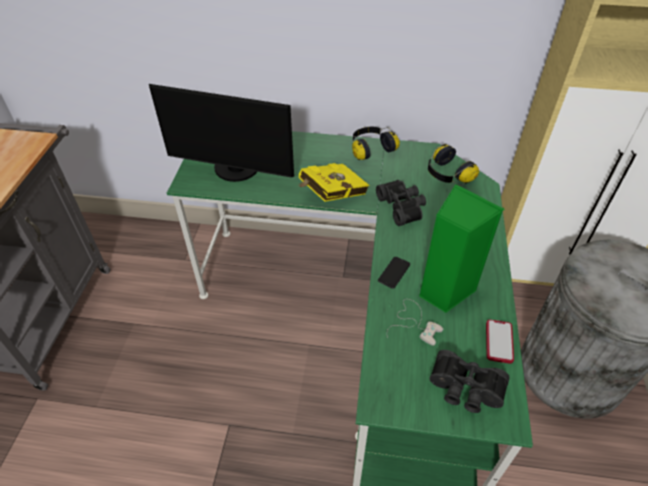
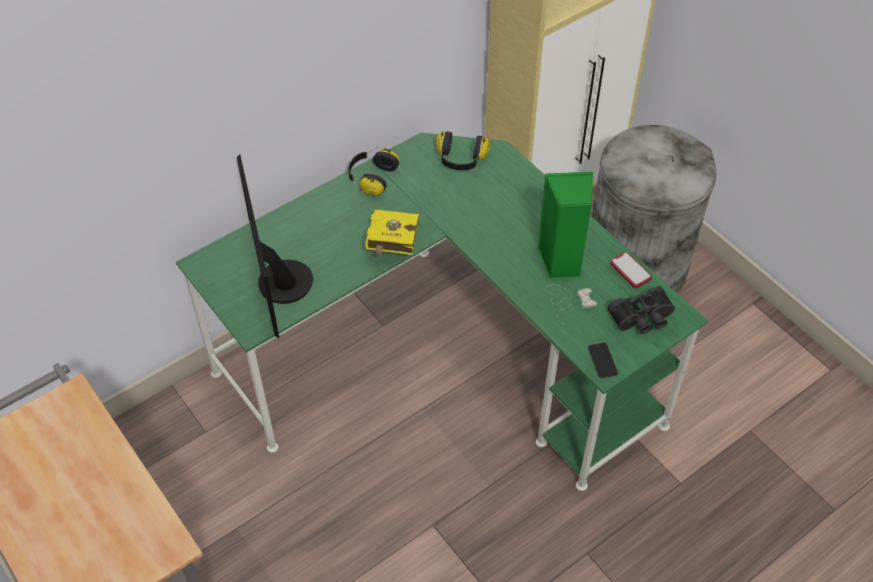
camera: 45 degrees left, 5 degrees up
(235, 170) = (279, 284): monitor -> monitor turned 105 degrees clockwise
(394, 272) = (514, 274): phone -> phone (602, 361)
(402, 207) = (459, 215): black binoculars -> none

